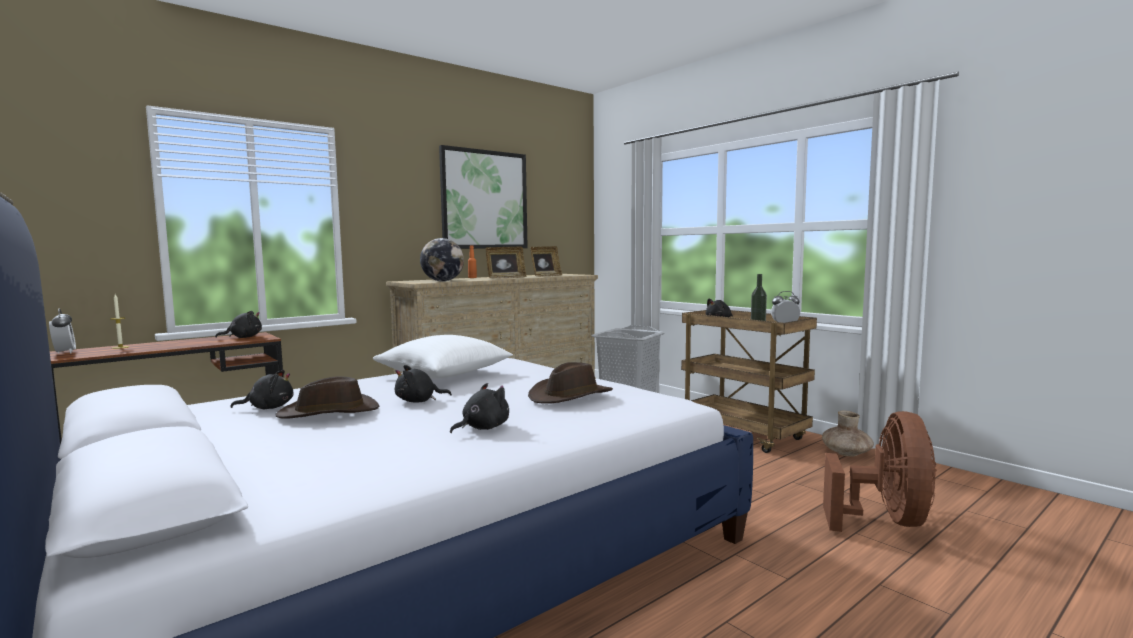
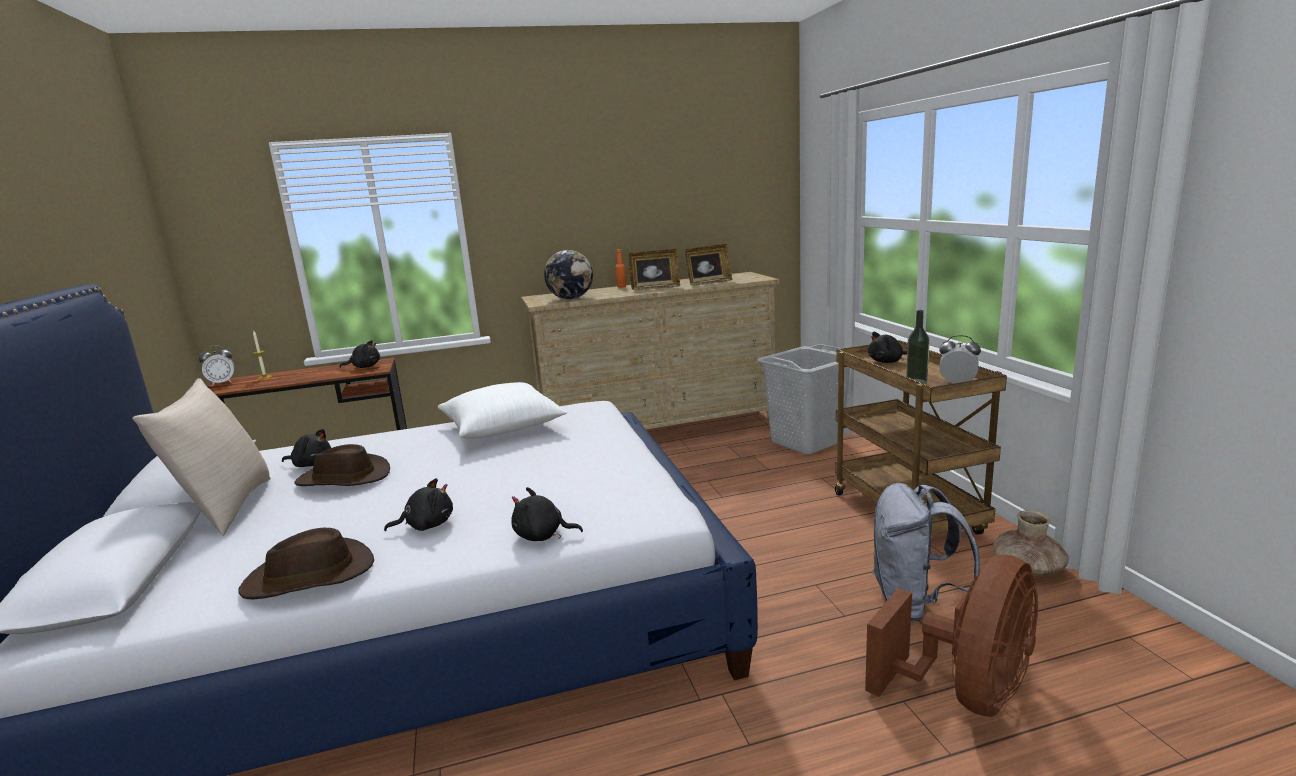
camera: 25 degrees right, 10 degrees up
(64, 353) = (222, 383): alarm clock -> alarm clock turned 75 degrees clockwise
(213, 442) = (226, 508): none -> beige pillow
(418, 401) = (428, 471): black plush toy -> black plush toy (542, 536)
(484, 200) = (638, 190): picture -> none
(570, 396) = (561, 486): brown hat -> brown hat (310, 577)
(803, 480) = (915, 603): none -> grey backpack

